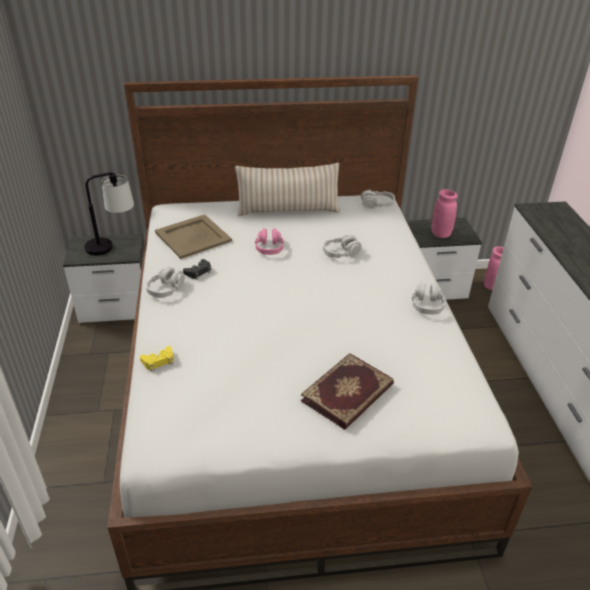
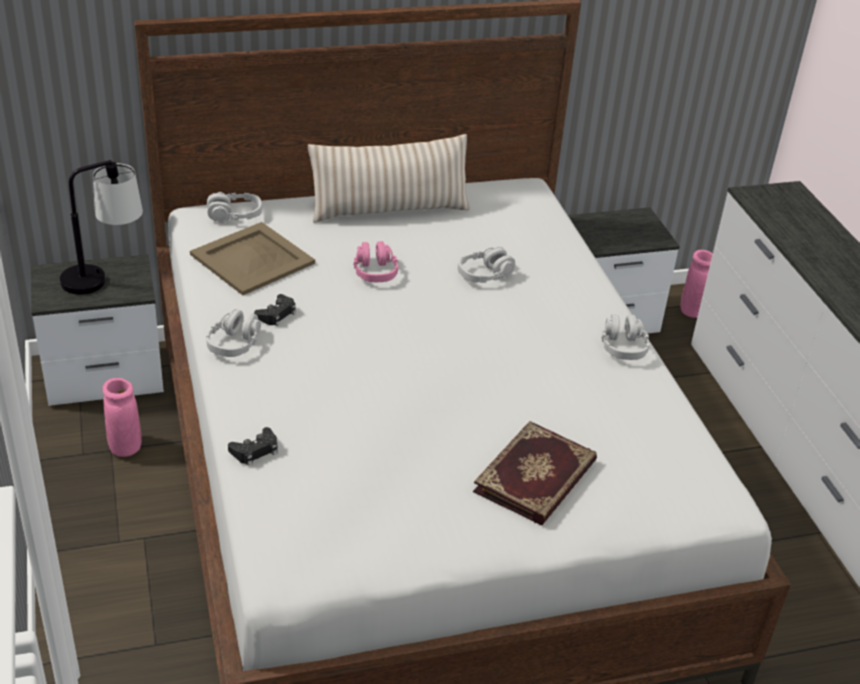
camera: 10 degrees left, 0 degrees up
(158, 361) = (255, 451): yellow game controller -> black game controller
(377, 204) = (523, 195): grey headphones -> grey headphones (234, 215)
(440, 234) = (617, 235): pink vase -> pink vase (125, 447)

